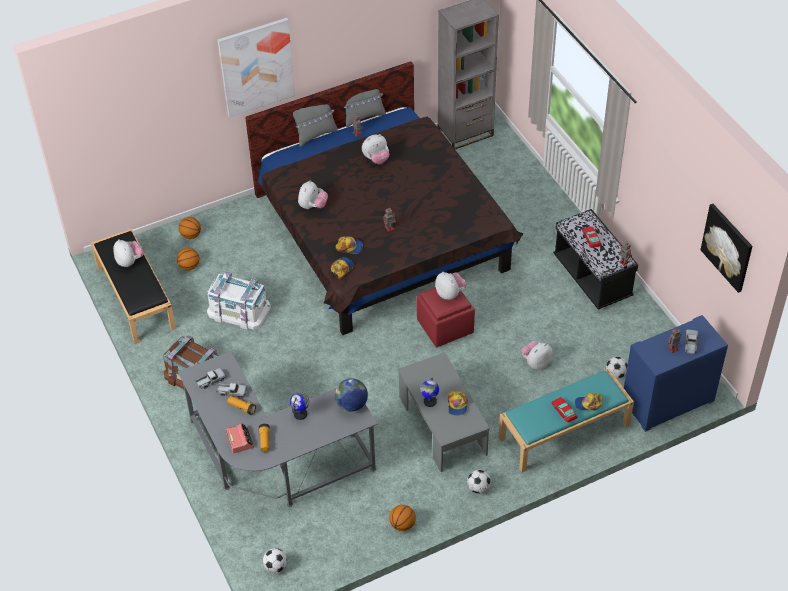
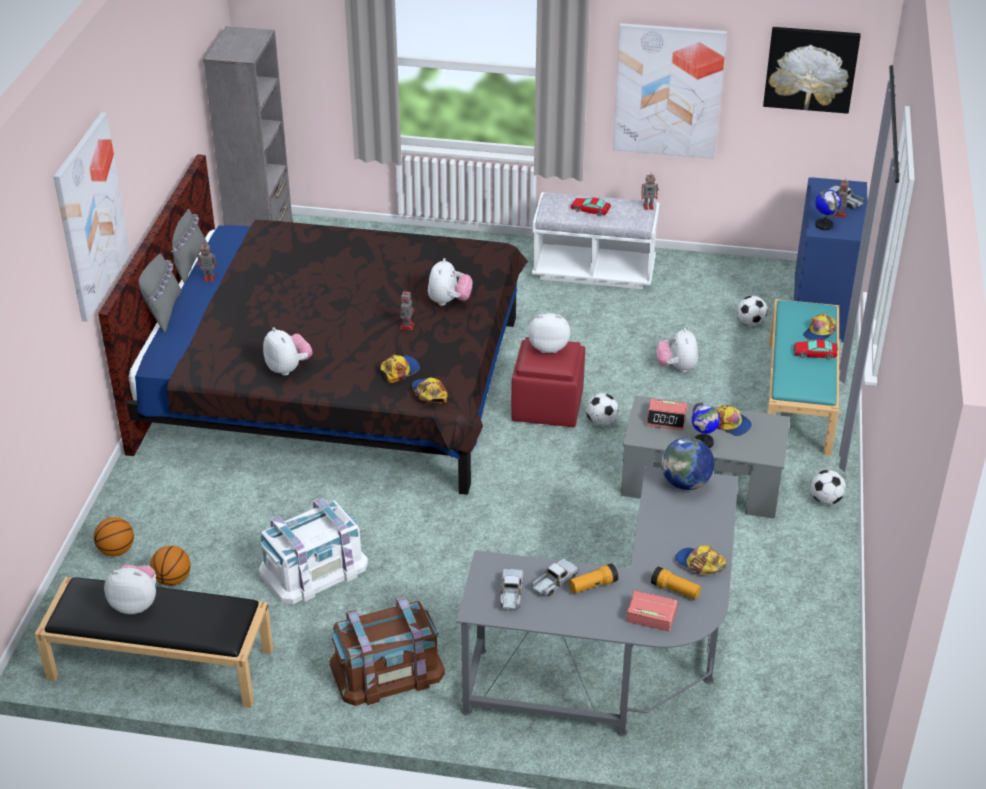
camera: 55 degrees left, 10 degrees down
(275, 566) = (805, 746): football -> football (601, 421)
(292, 441) = (699, 564): none -> cap
(300, 414) = (658, 535): globe -> globe (824, 225)
(376, 159) = (276, 284): plush toy -> plush toy (449, 301)
(402, 525) = (830, 590): basketball -> none
(436, 376) = (666, 419): none -> alarm clock
(592, 277) = (594, 271): black bench -> white bench
(663, 199) = (668, 90): none -> picture

